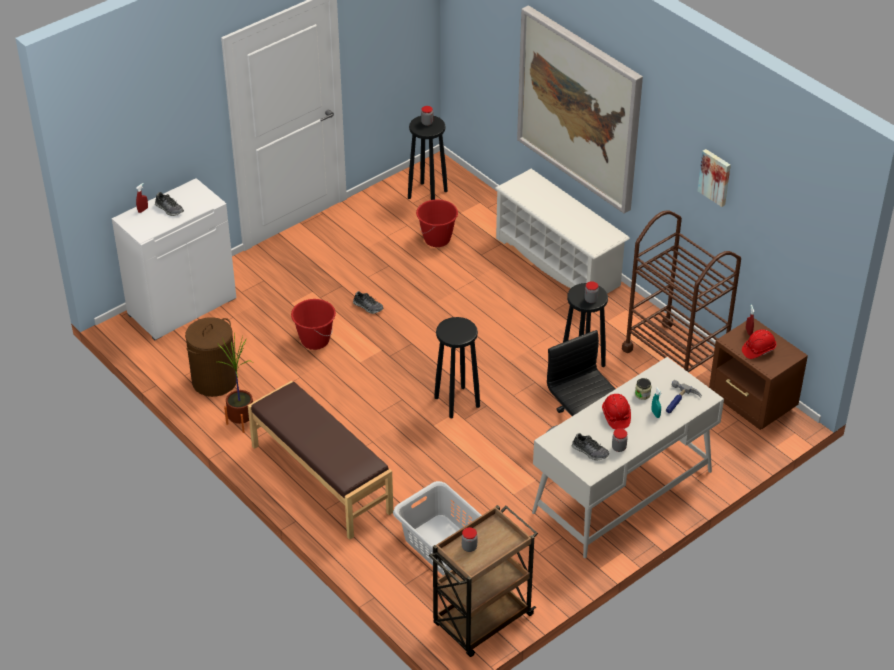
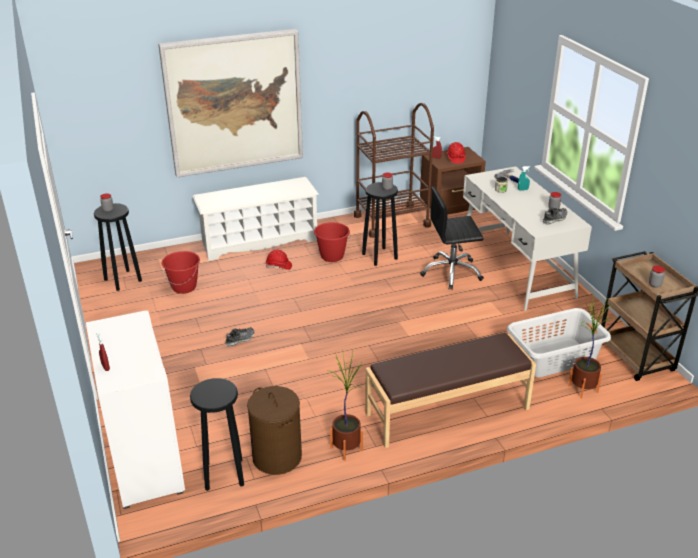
camera: 70 degrees left, 10 degrees down
(169, 209) = (122, 348): shoe -> none
(315, 340) = (263, 379): red bucket -> red bucket (332, 256)
(402, 579) = (582, 389): none -> potted plant
(456, 402) = (387, 319): black stool -> black stool (224, 474)
(616, 416) = (520, 203): red hard hat -> red hard hat (279, 266)
(715, 177) = (375, 67): picture -> none

